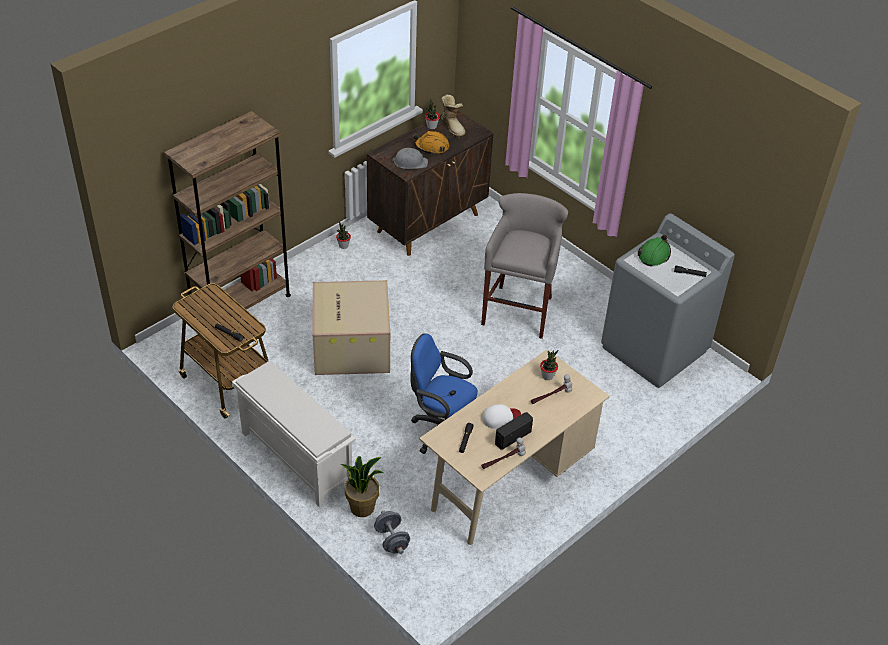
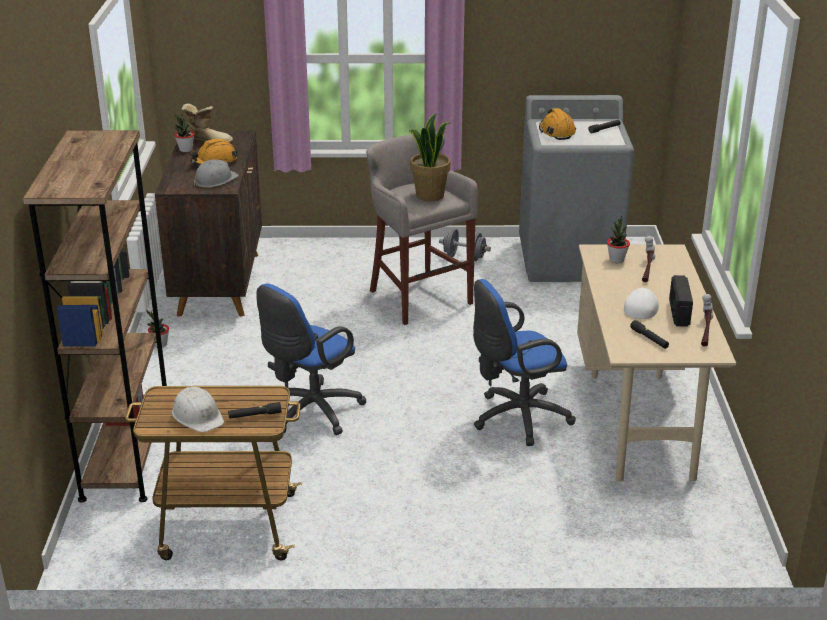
camera: 45 degrees left, 15 degrees down
(207, 315) = (198, 416): none -> white hard hat
(295, 457) = (421, 537): white shoe rack -> none
(350, 346) = (310, 413): cardboard box -> blue office chair
(362, 507) = (558, 526): potted plant -> potted plant (429, 195)
(392, 540) = (631, 529): grey dumbbell -> grey dumbbell (464, 257)
(654, 255) = (556, 132): green hard hat -> orange hard hat

